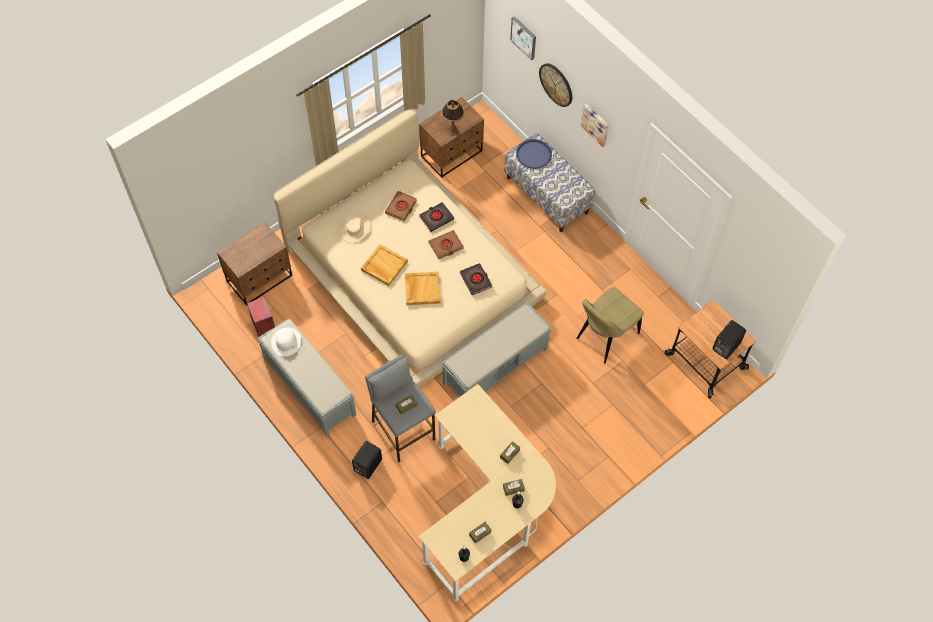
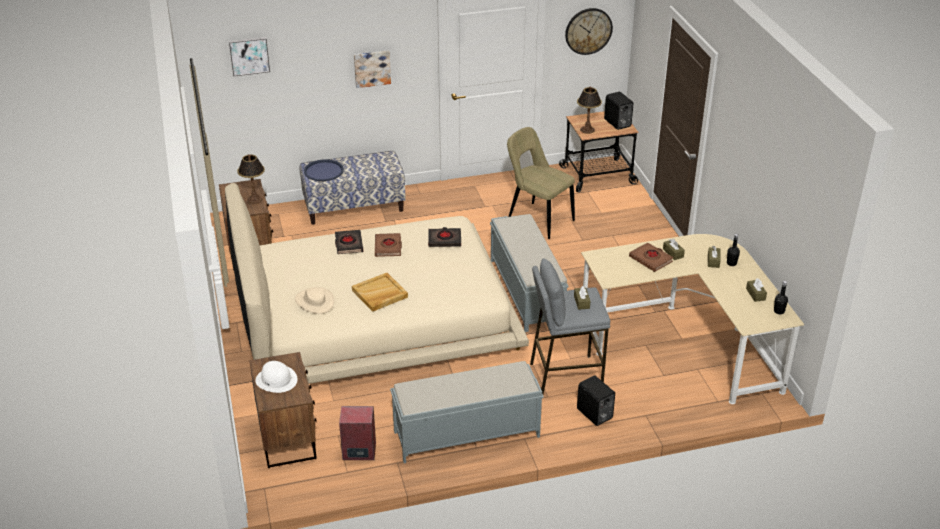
camera: 65 degrees left, 25 degrees down
(286, 342) = (424, 394): white hat -> white hat (276, 380)
(401, 207) = (314, 263): brown book -> brown book (650, 259)
(422, 289) = (429, 276): beige tray -> none
(556, 84) = (308, 72): wall clock -> wall clock (588, 31)
(605, 337) = (538, 219): beige chair -> beige chair turned 150 degrees clockwise
(697, 325) = (587, 130): none -> table lamp

